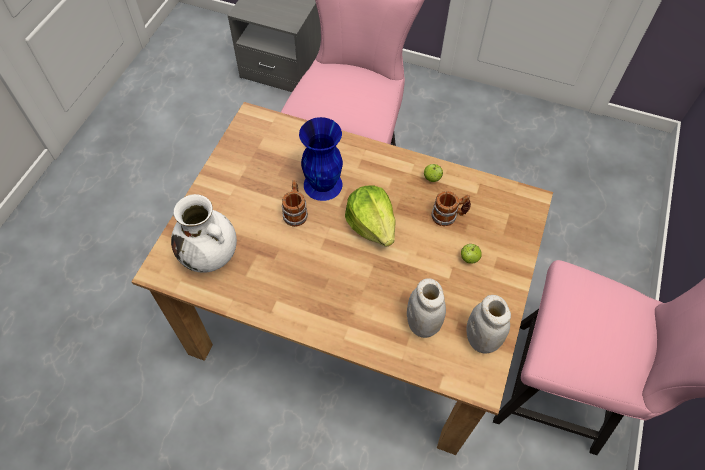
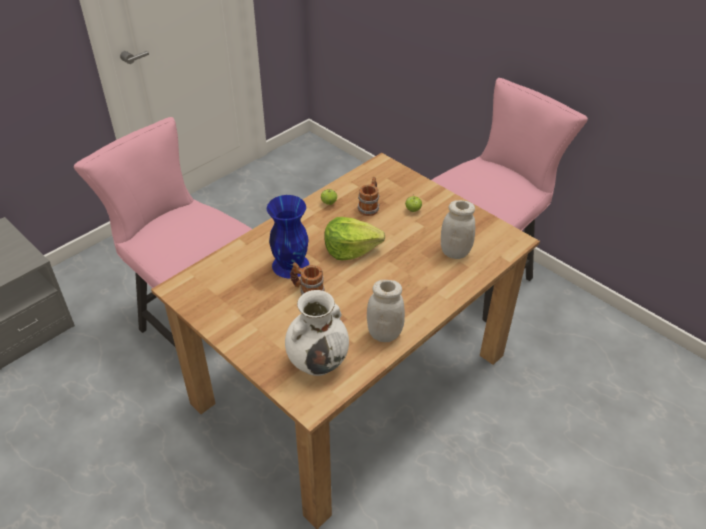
camera: 65 degrees left, 15 degrees down
(481, 339) = (481, 228): white jar -> white jar (384, 334)

